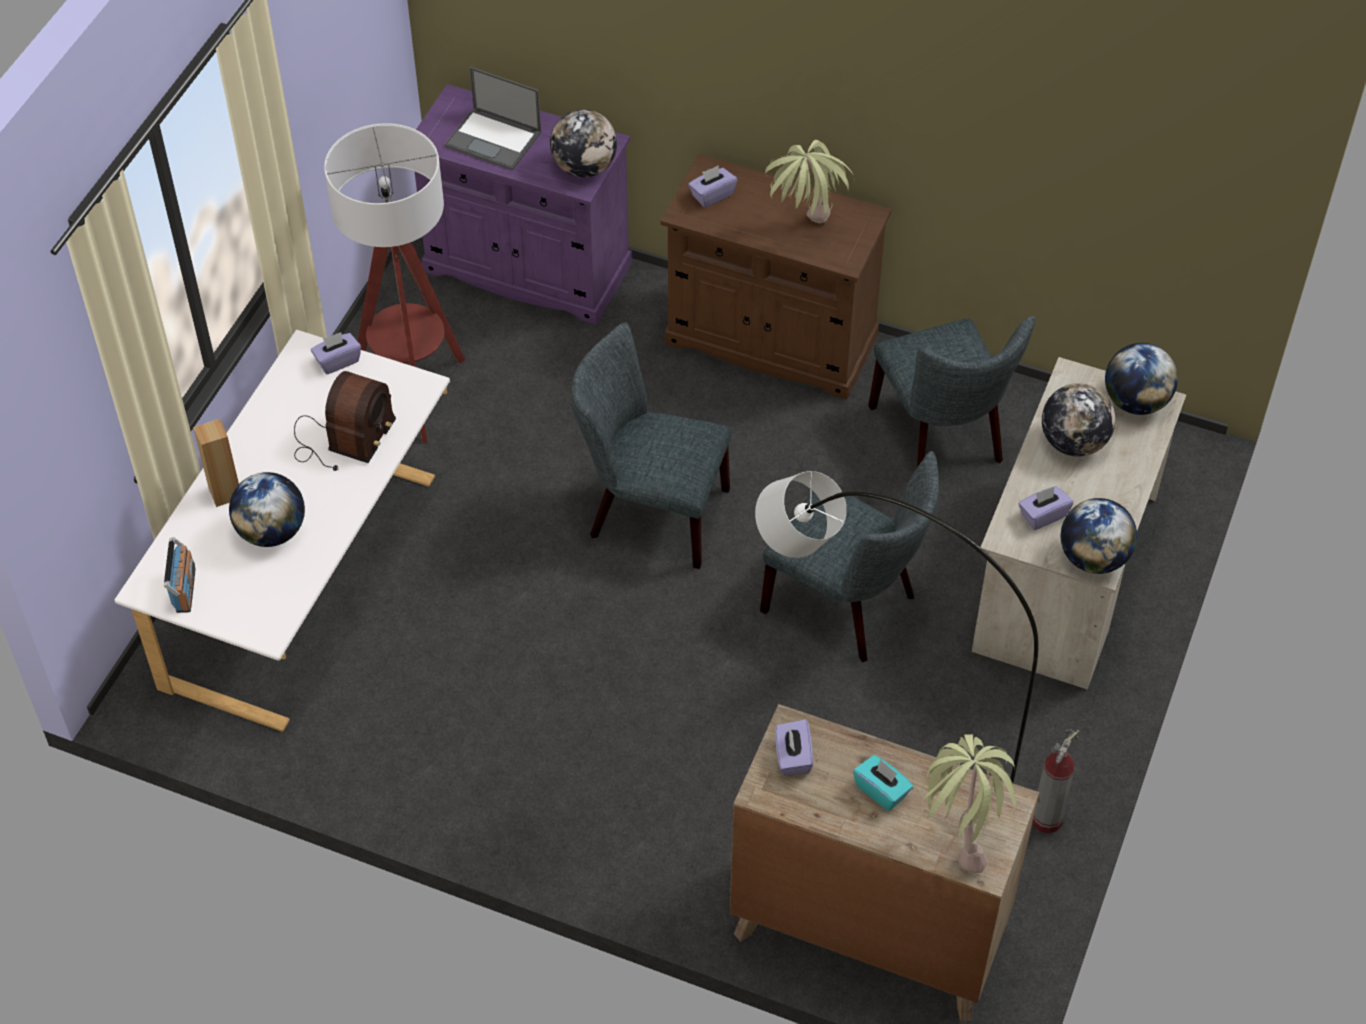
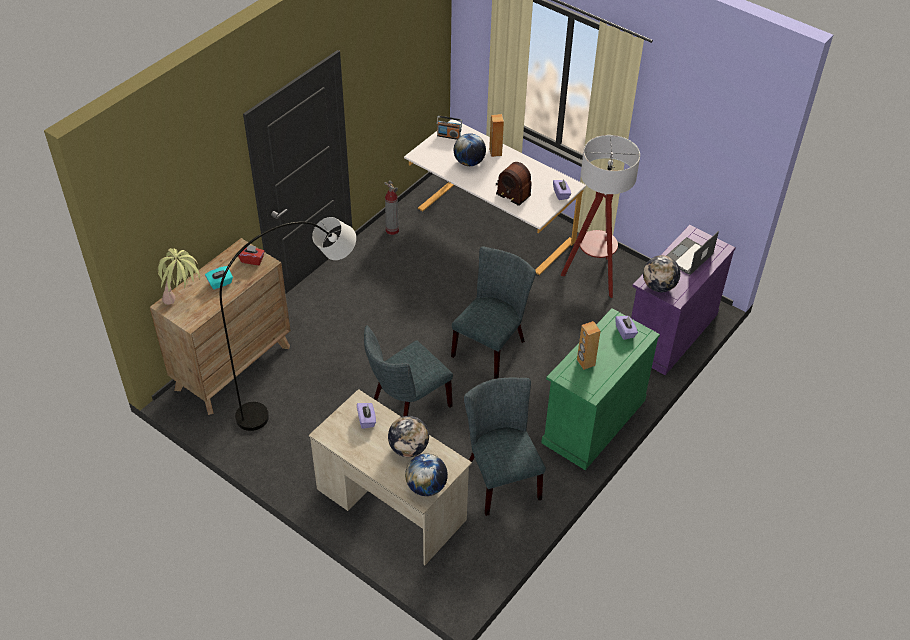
camera: 105 degrees right, 5 degrees down
(771, 340) = (593, 421): brown cabinet -> green cabinet
(792, 757) = (252, 260): purple tissue box -> red tissue box
(804, 234) = (585, 362): potted plant -> brown speaker
(941, 439) = (500, 477): grey chair -> grey chair turned 75 degrees clockwise
(1046, 820) = (254, 448): fire extinguisher -> fire extinguisher (392, 230)
(1093, 558) = (331, 432): globe -> none

